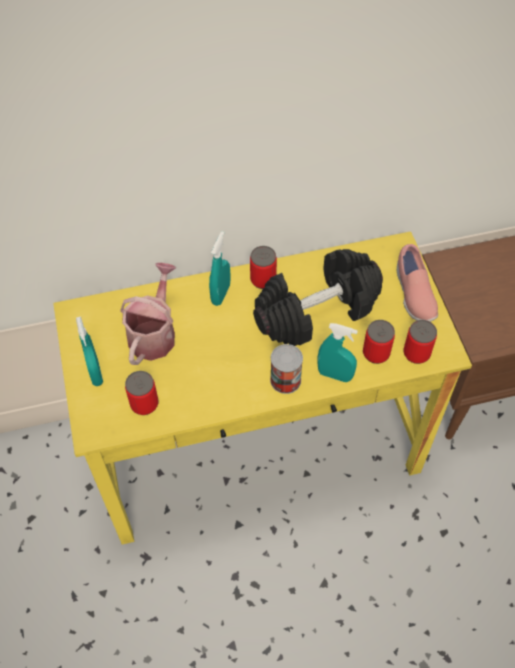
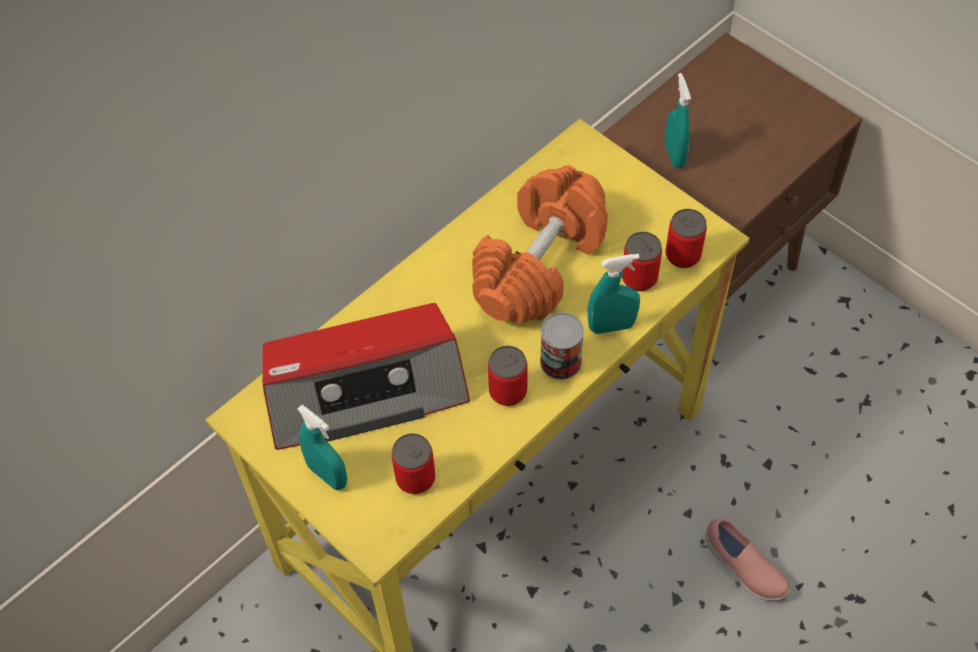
camera: 30 degrees left, 0 degrees up
(154, 333) = (364, 389): watering can -> radio
(221, 294) = (411, 301): turquoise spray bottle -> turquoise spray bottle (674, 155)
(263, 279) = (450, 258): can -> can (508, 391)
(317, 310) = (539, 263): black dumbbell -> orange dumbbell
(413, 294) = (633, 190): pink shoe -> pink shoe (743, 568)

